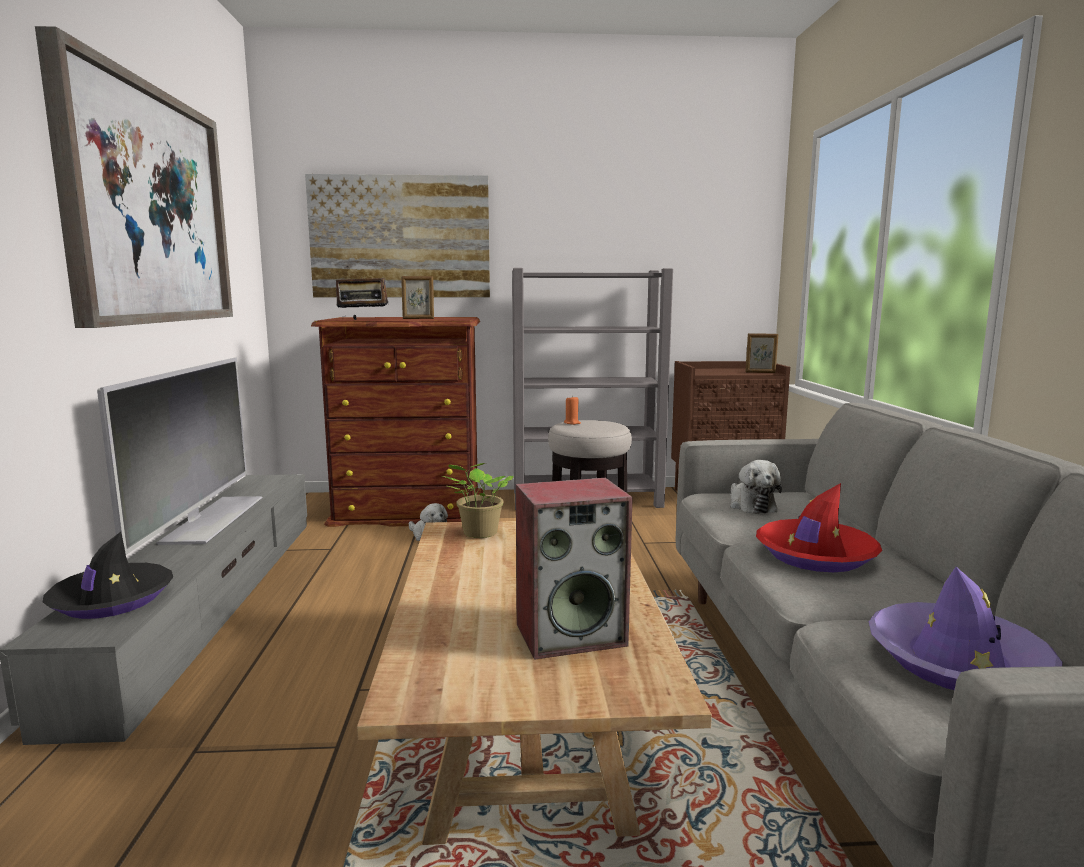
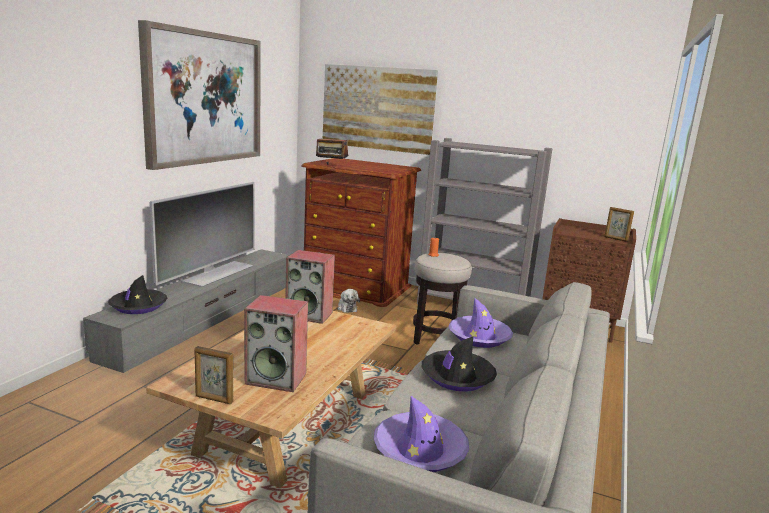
camera: 25 degrees right, 5 degrees up
(418, 318) = (369, 167): picture frame -> picture frame (214, 399)
(478, 533) = (310, 315): potted plant -> speaker
(751, 505) = (479, 337): plush toy -> purple hat
(815, 555) = (457, 377): red hat -> black hat

